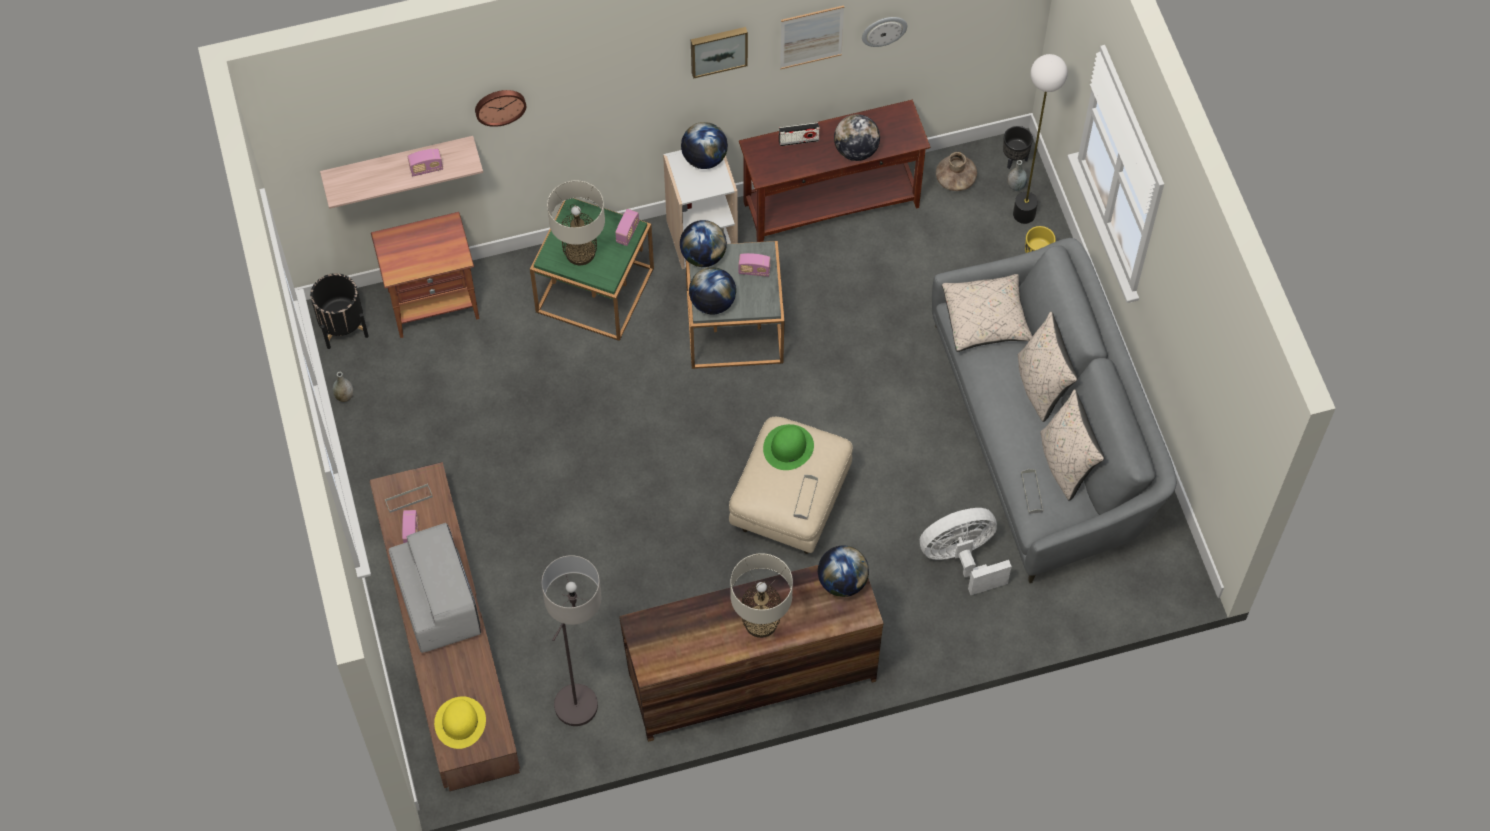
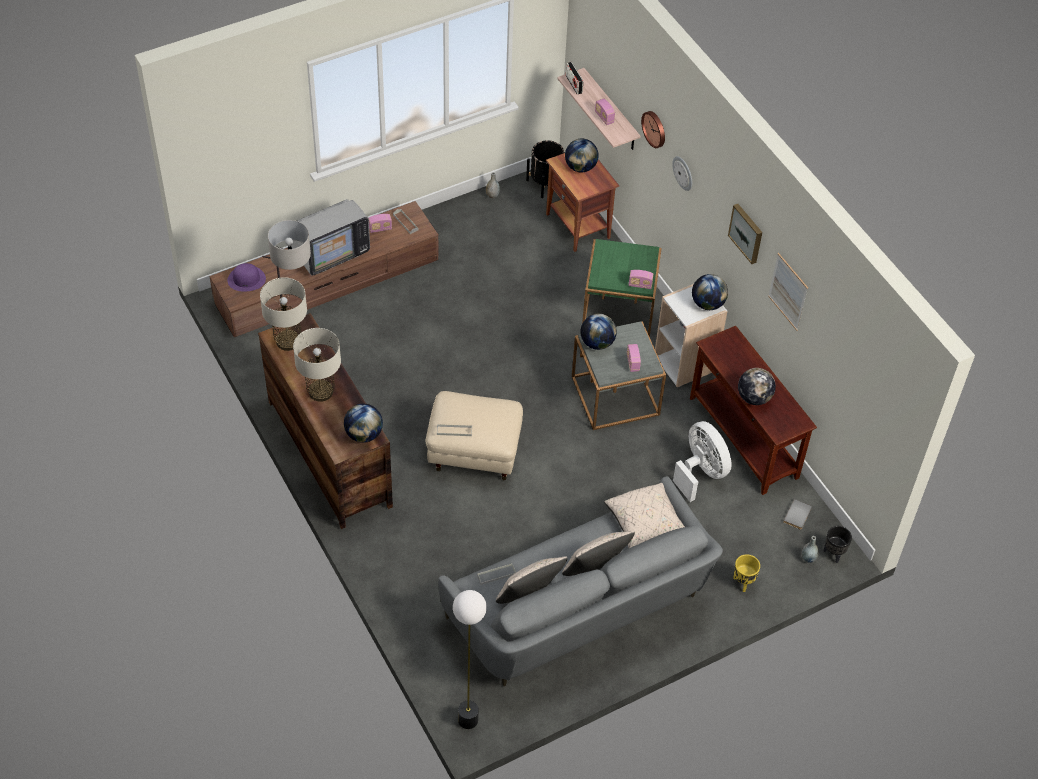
camera: 75 degrees right, 10 degrees down
(460, 722) = (246, 279): yellow hat -> purple hat
(580, 252) = (614, 262): table lamp -> table lamp (288, 341)
(703, 255) = (635, 331): globe -> globe (580, 167)
(788, 447) = (494, 414): green hat -> none
(798, 140) = (749, 361): radio -> radio (573, 84)
(884, 30) = (821, 342): wall clock -> wall clock (683, 173)
(955, 179) = (798, 515): brown vase -> grey book
(962, 559) = (455, 569): white fan -> white fan (700, 472)
(1023, 214) = (783, 567): floor lamp -> floor lamp (467, 719)

